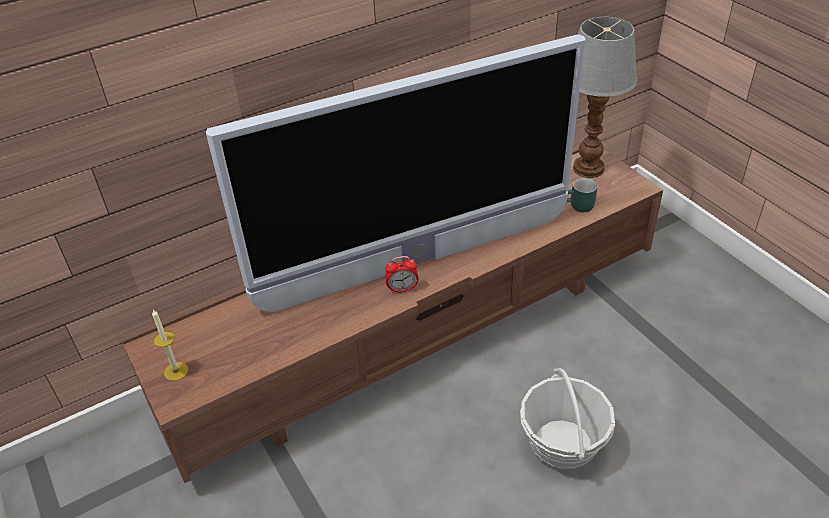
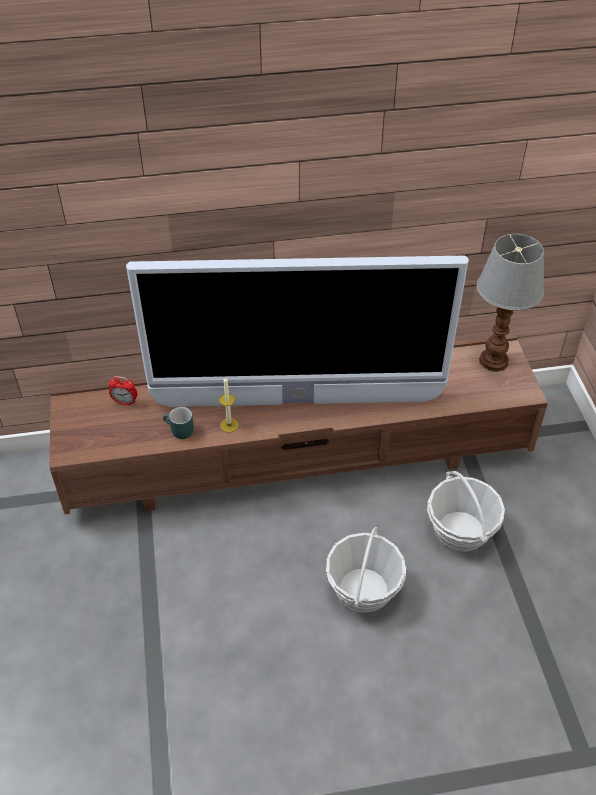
camera: 20 degrees right, 5 degrees up
(176, 371) = (77, 430): candle -> candle (229, 425)
(402, 289) = (273, 420): alarm clock -> alarm clock (125, 402)
(578, 207) = (461, 395): turquoise mug -> turquoise mug (178, 431)
(623, 350) = (460, 531): none -> basket

